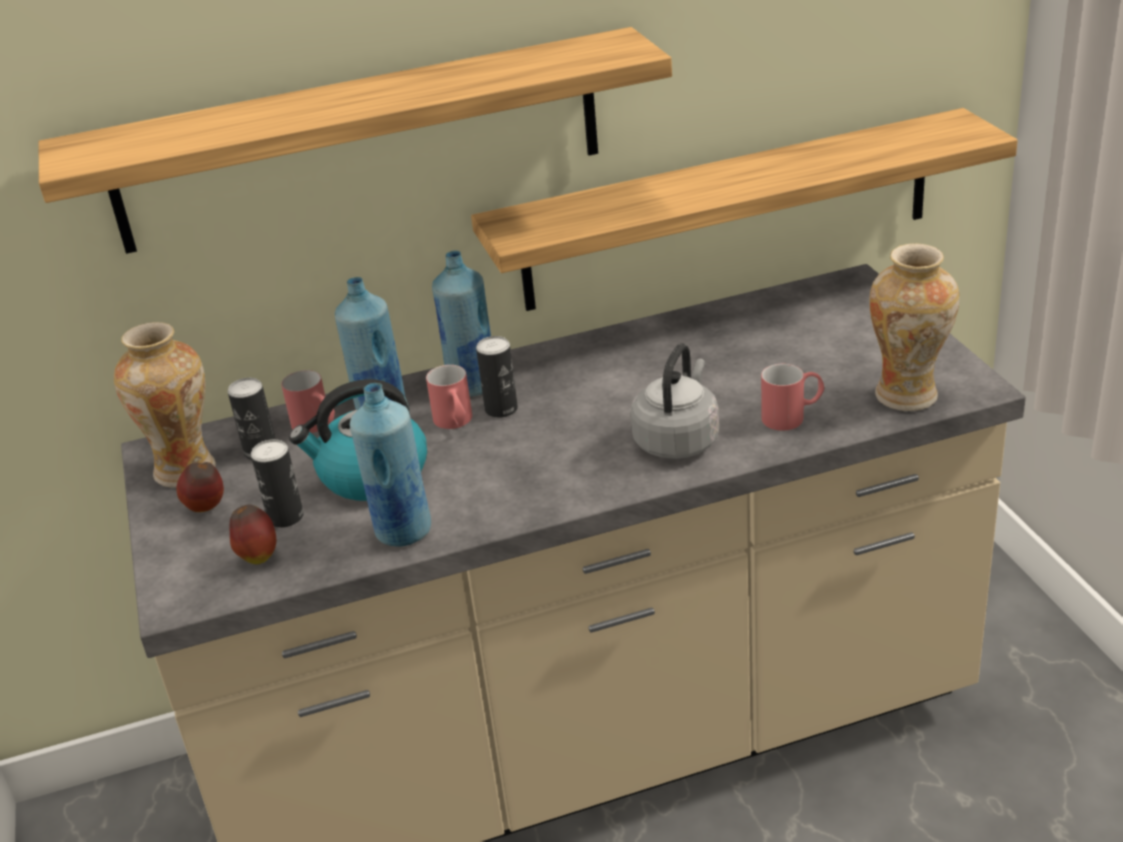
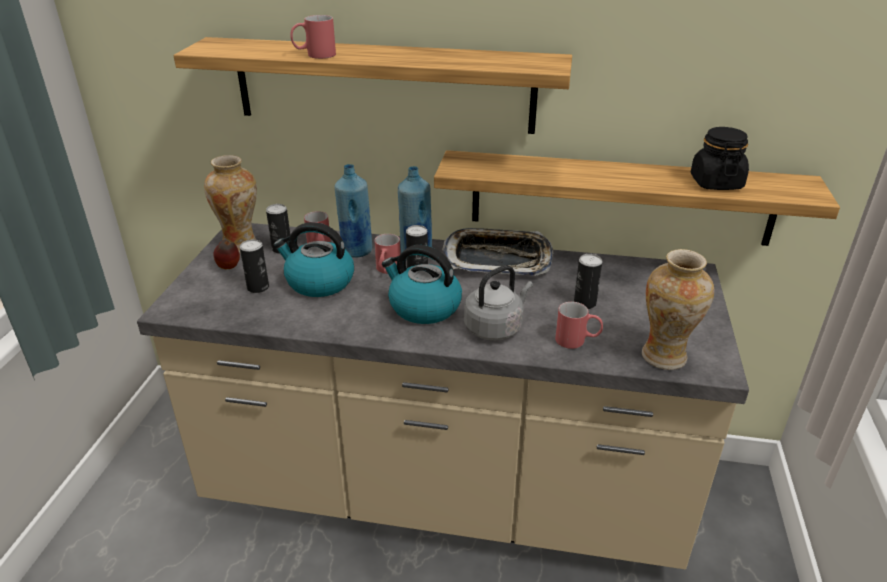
camera: 25 degrees right, 0 degrees up
(258, 557) = (225, 303): apple -> none
(276, 122) = (314, 55): none -> red mug
(402, 531) = (302, 318): blue bottle -> none
(557, 451) = (423, 307): none -> kettle
(594, 352) = (498, 259): none -> tray
(759, 368) = (584, 303): none -> can
(859, 152) = (715, 183): none -> black jar

